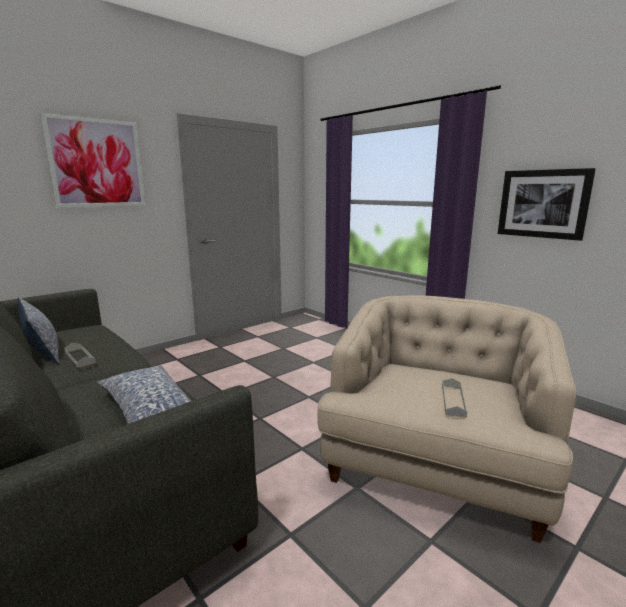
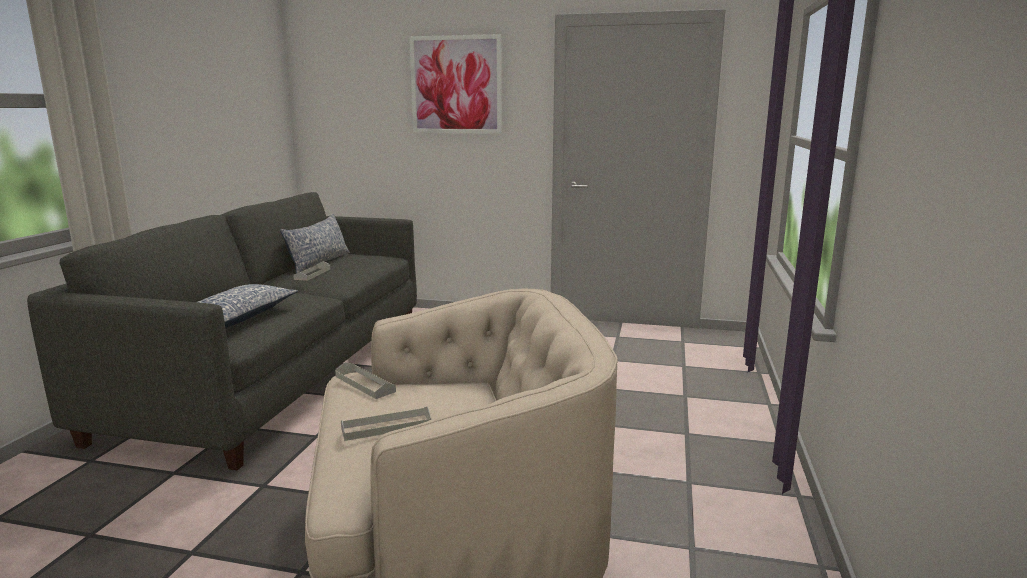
camera: 55 degrees right, 0 degrees up
(371, 393) = (365, 384): none -> grey tray
(542, 204) = (909, 165): picture -> none

